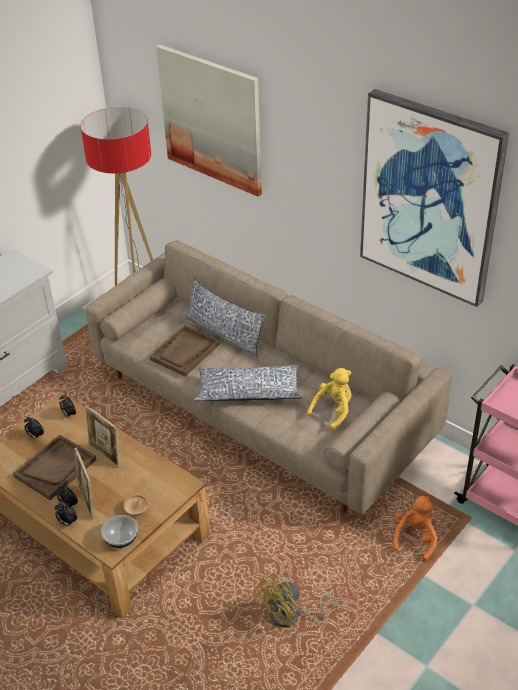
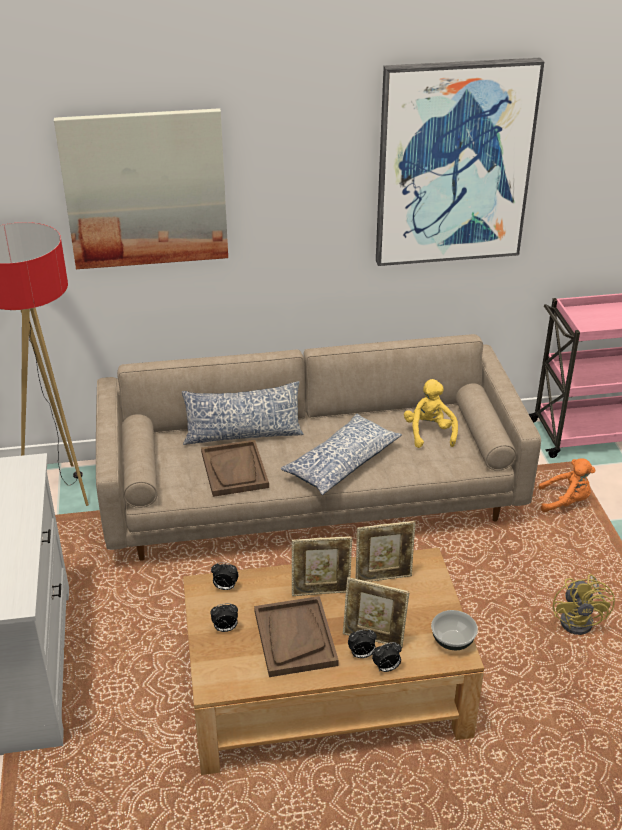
camera: 50 degrees left, 5 degrees down
(136, 510) = (424, 609): brown bowl -> none
(147, 474) = (383, 577): none -> picture frame
(415, 539) = (565, 502): orange plush toy -> orange plush toy turned 120 degrees clockwise

